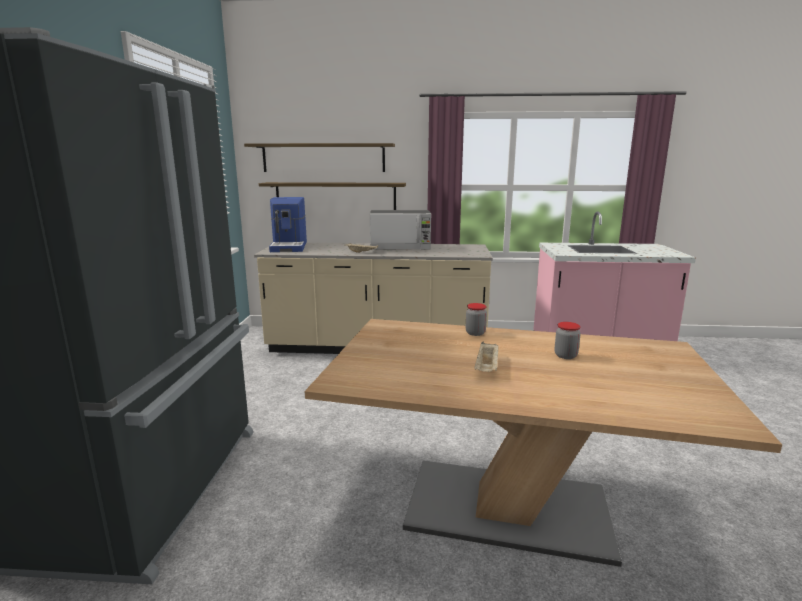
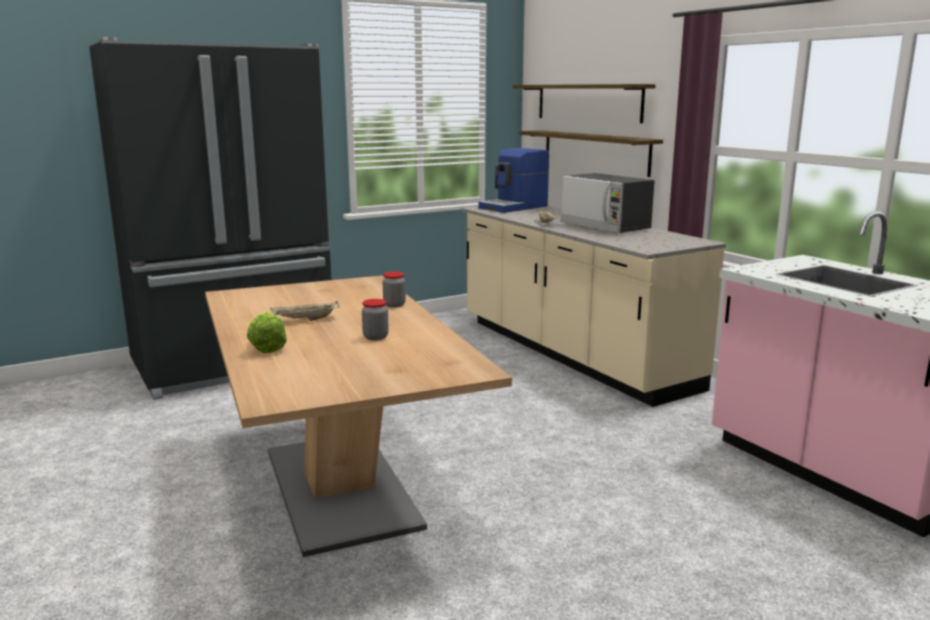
camera: 55 degrees right, 0 degrees up
(566, 398) = (266, 347): none -> lettuce

